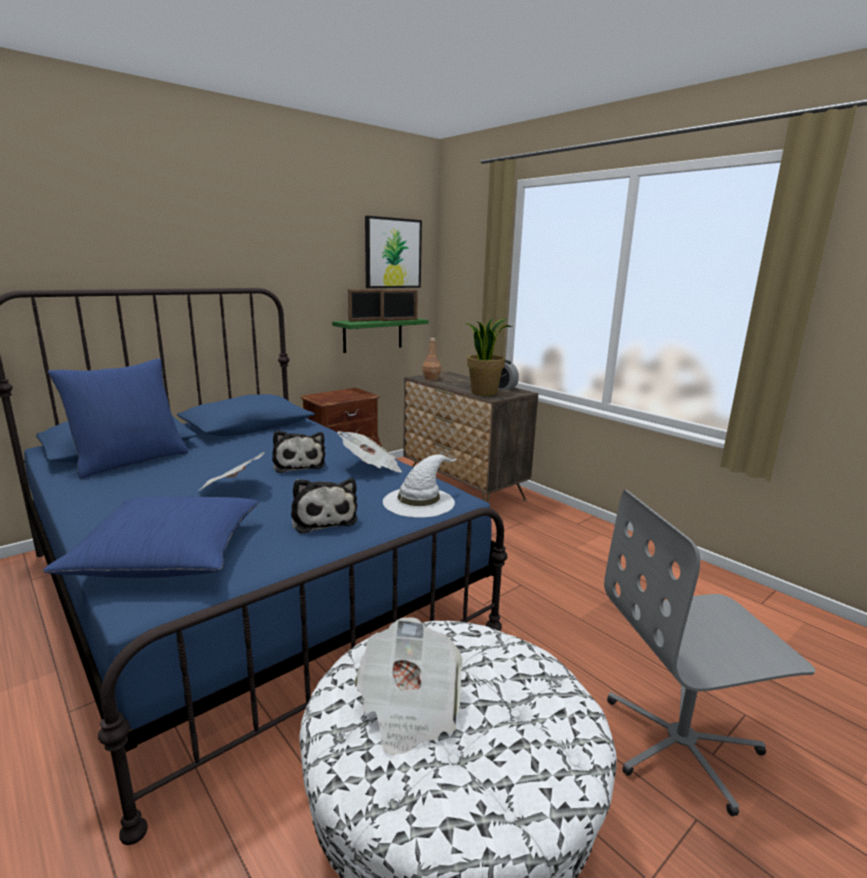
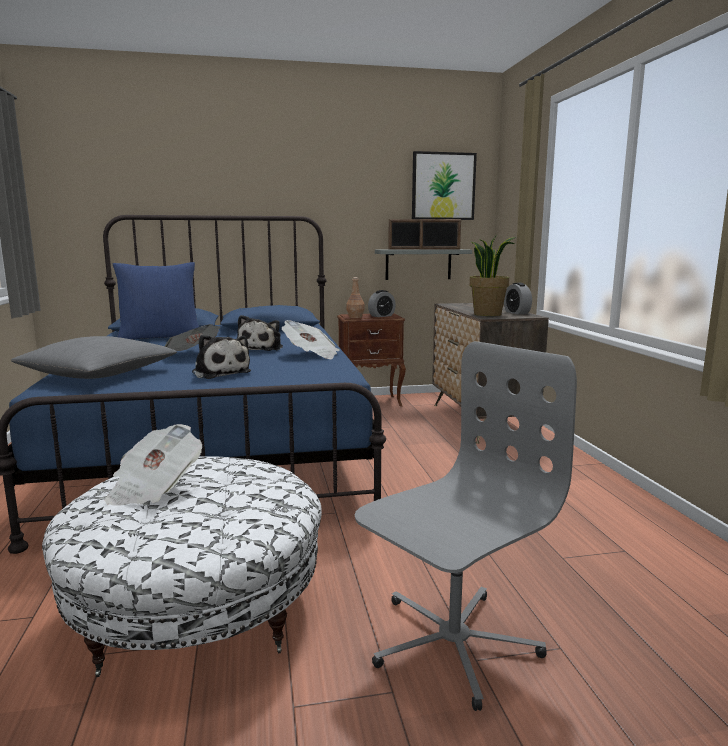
camera: 30 degrees right, 5 degrees down
(169, 555) = (99, 374): blue pillow -> grey pillow
(323, 518) = (220, 373): plush toy -> plush toy turned 45 degrees counterclockwise
(353, 394) = (381, 316): none -> alarm clock
(373, 334) = (418, 264): green shelf -> grey shelf
(419, 501) = (308, 374): white hat -> none
(431, 378) = (458, 305): brown bottle -> brown bottle (355, 317)
(681, 744) = (452, 642): grey office chair -> grey office chair turned 120 degrees clockwise

